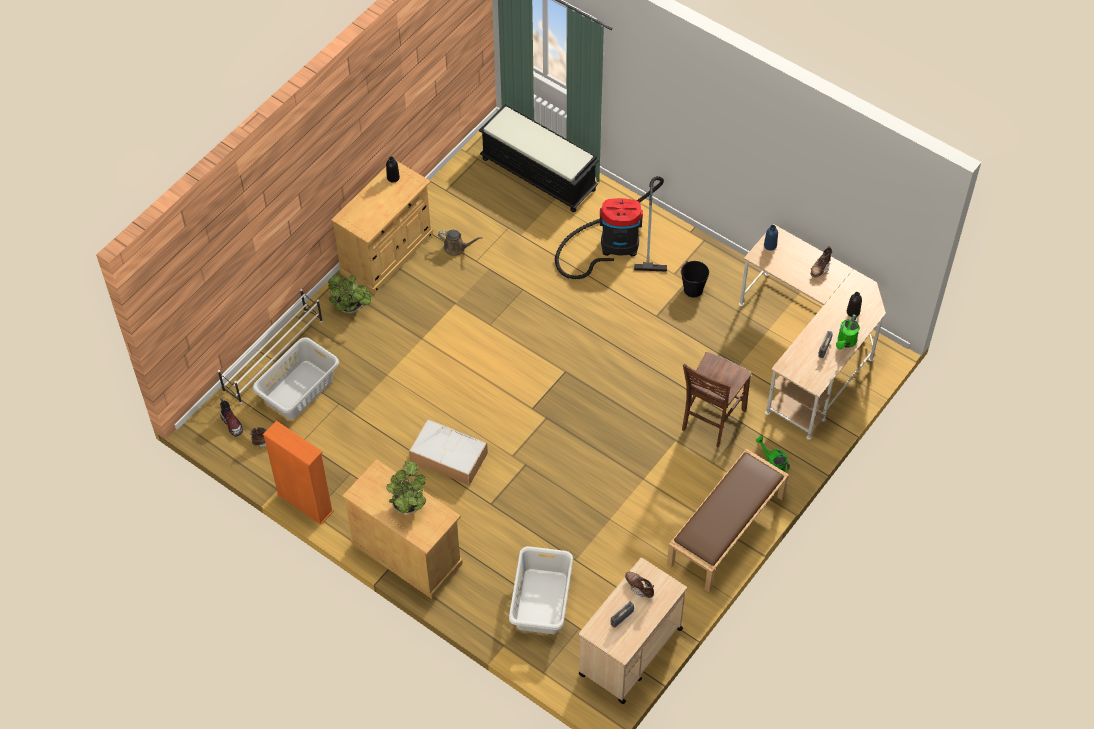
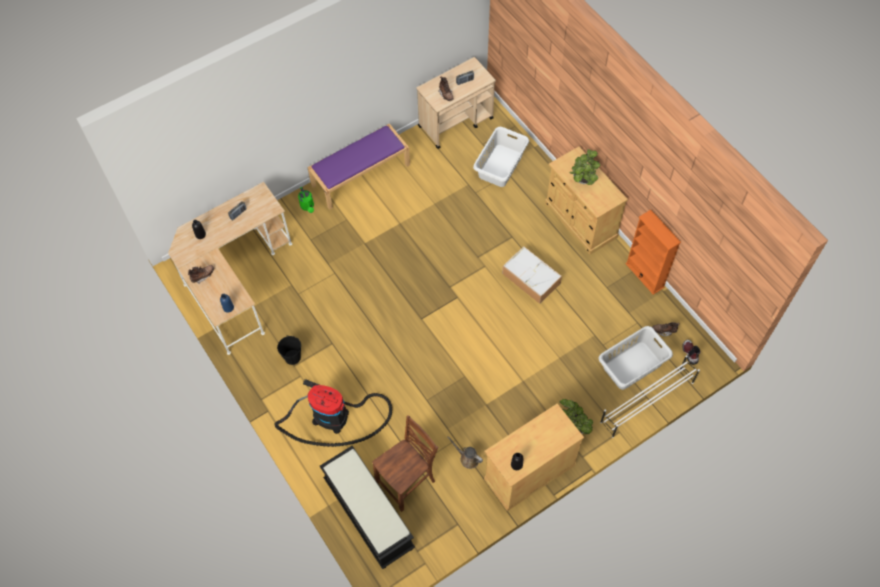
camera: 160 degrees left, 5 degrees up
(711, 420) = (332, 250): brown chair -> brown chair (407, 482)
(726, 531) = (361, 174): brown bench -> purple bench
(845, 342) = (220, 213): green watering can -> none

